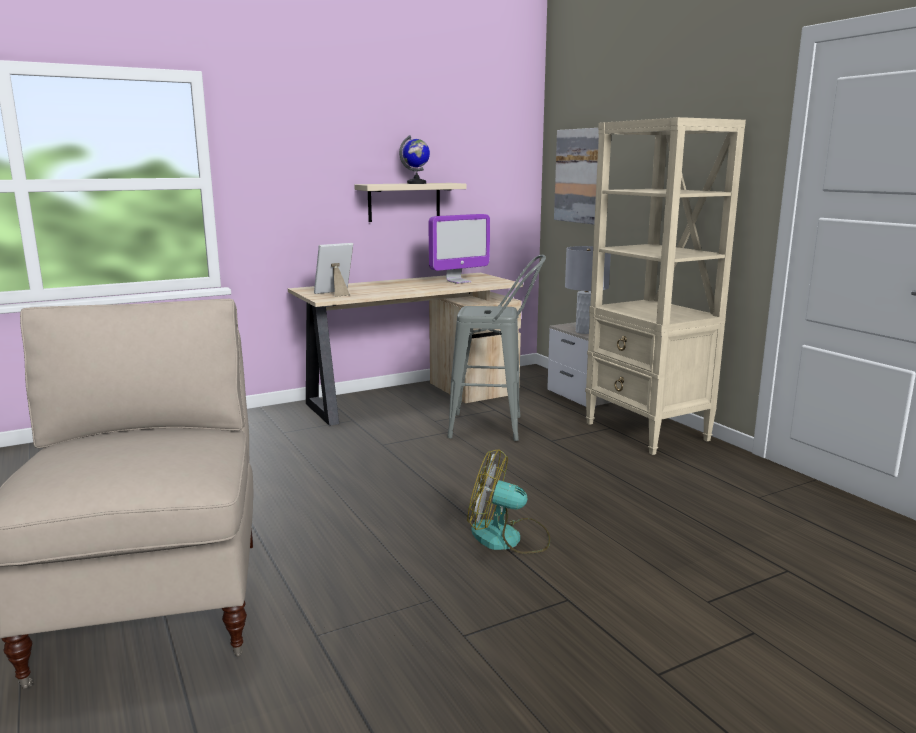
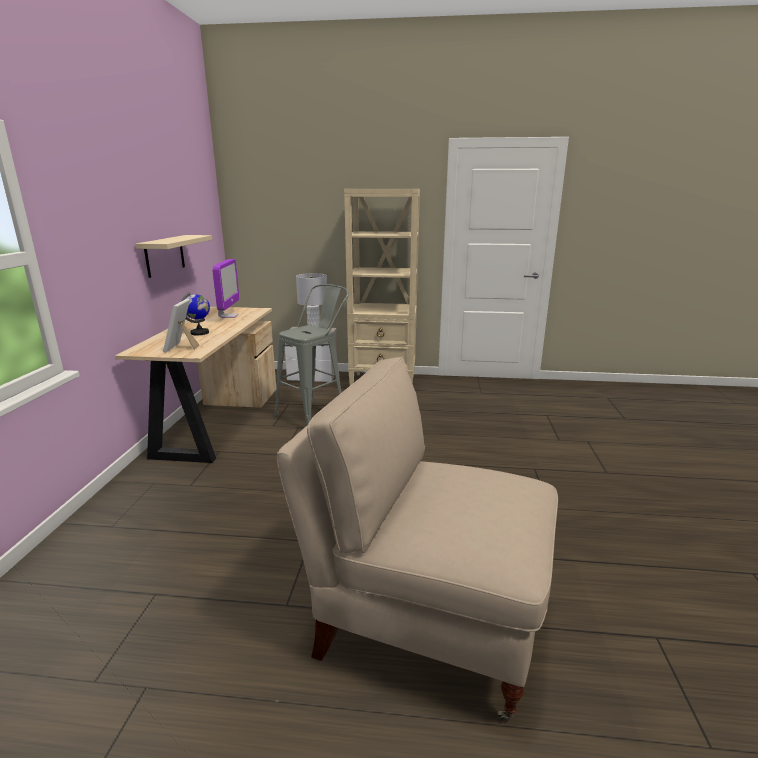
camera: 55 degrees left, 5 degrees up
(416, 183) = (182, 238): globe -> globe (200, 333)
(508, 538) = (460, 461): fan -> none
(579, 176) = (269, 223): picture -> none

